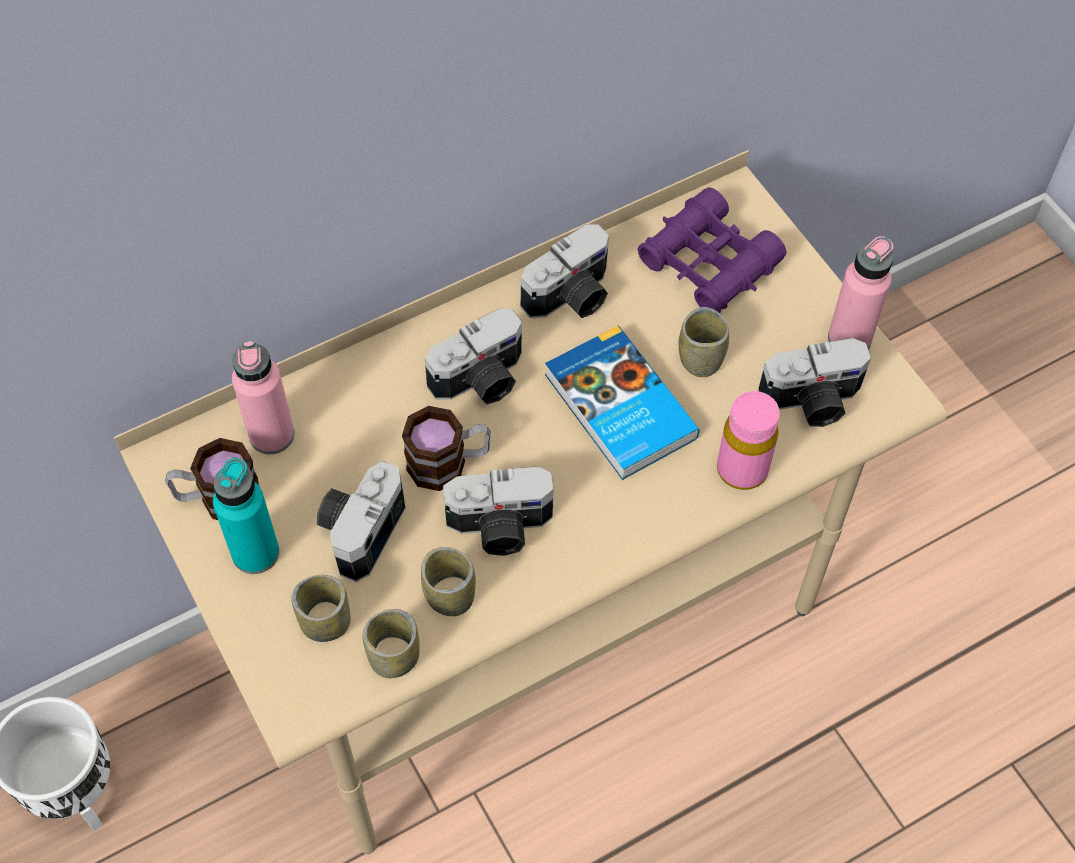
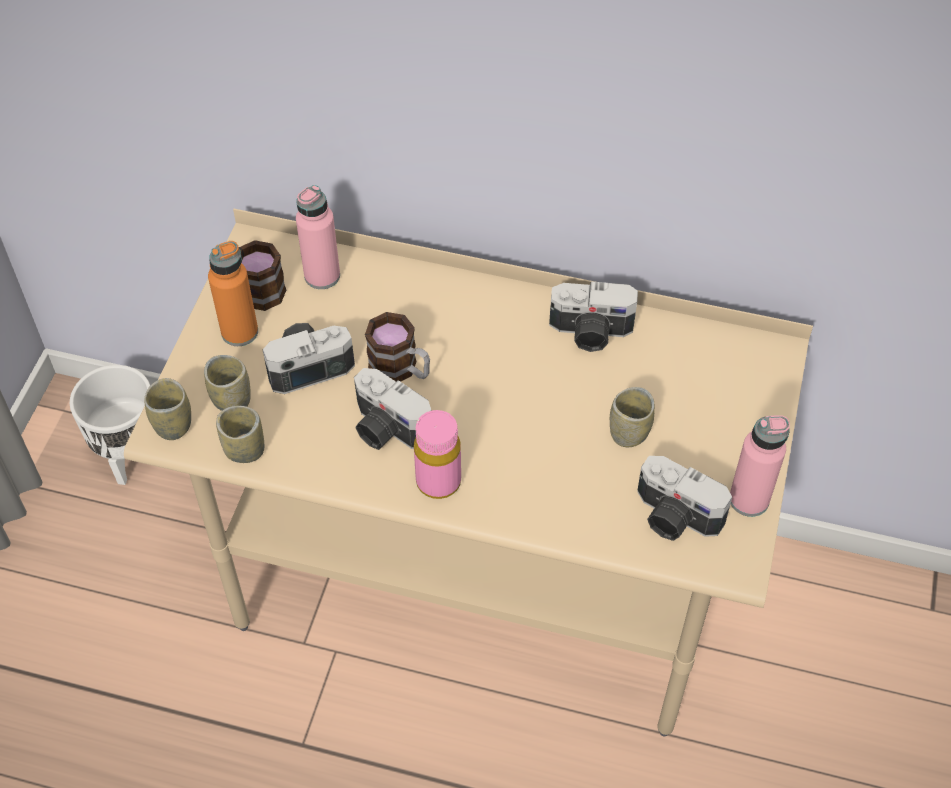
camera: 45 degrees right, 5 degrees down
(255, 553) = (239, 332): turquoise bottle -> orange bottle
(450, 596) = (313, 443): cup -> cup (173, 425)
(482, 381) = (476, 338): camera -> none
(618, 408) = (540, 420): book -> none
(708, 263) = (706, 380): purple binoculars -> none
(742, 469) = (576, 519): pink bottle -> pink bottle (438, 481)

